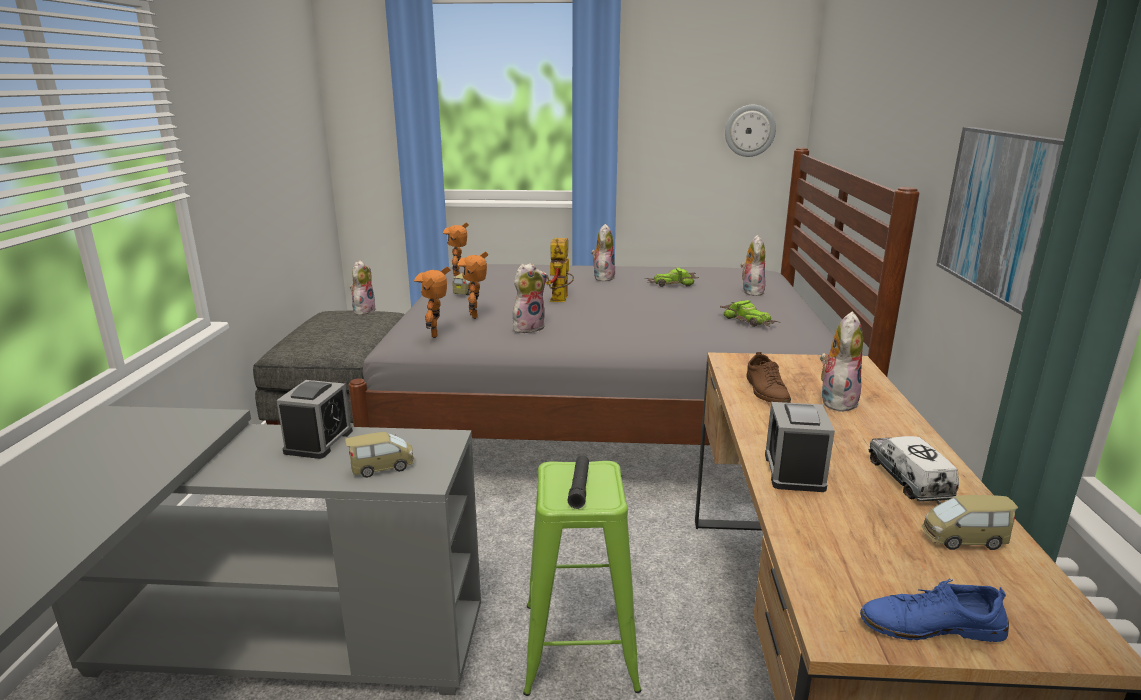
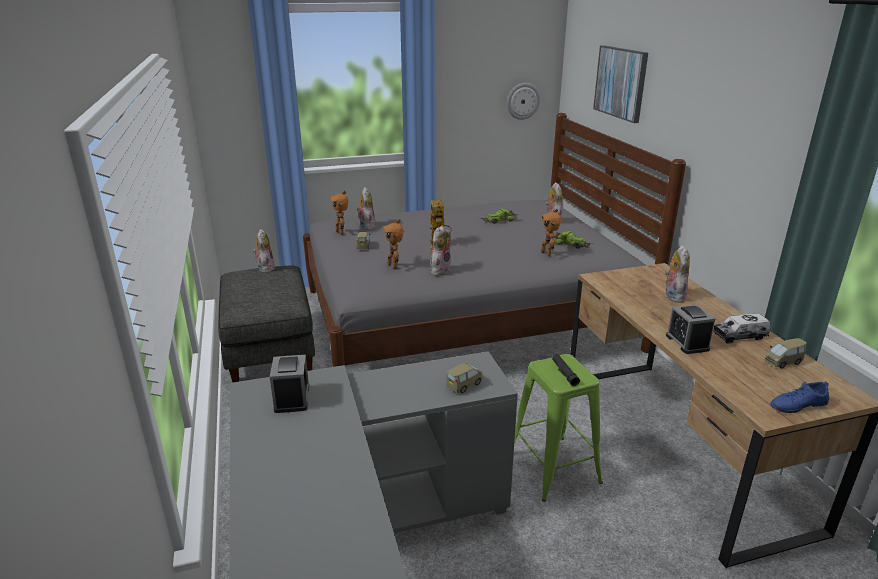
camera: 20 degrees left, 5 degrees up
(319, 441) = (405, 377): alarm clock -> alarm clock (292, 398)
(438, 334) = (383, 285): toy robot -> toy robot (547, 253)
(603, 277) = (448, 221): plush toy -> plush toy (366, 226)
(766, 391) = (633, 295): brown shoe -> none
(908, 479) = (739, 336): toy truck -> toy truck turned 75 degrees counterclockwise
(1004, 214) = (754, 183): picture -> picture (621, 82)

